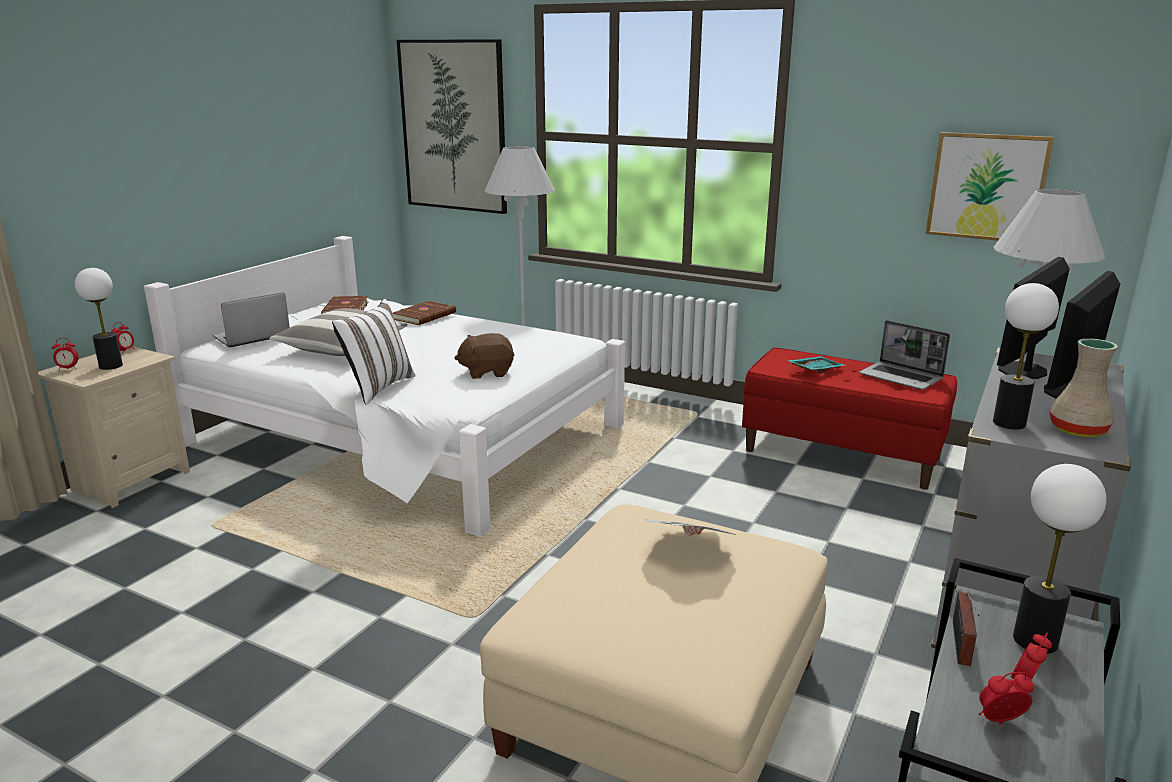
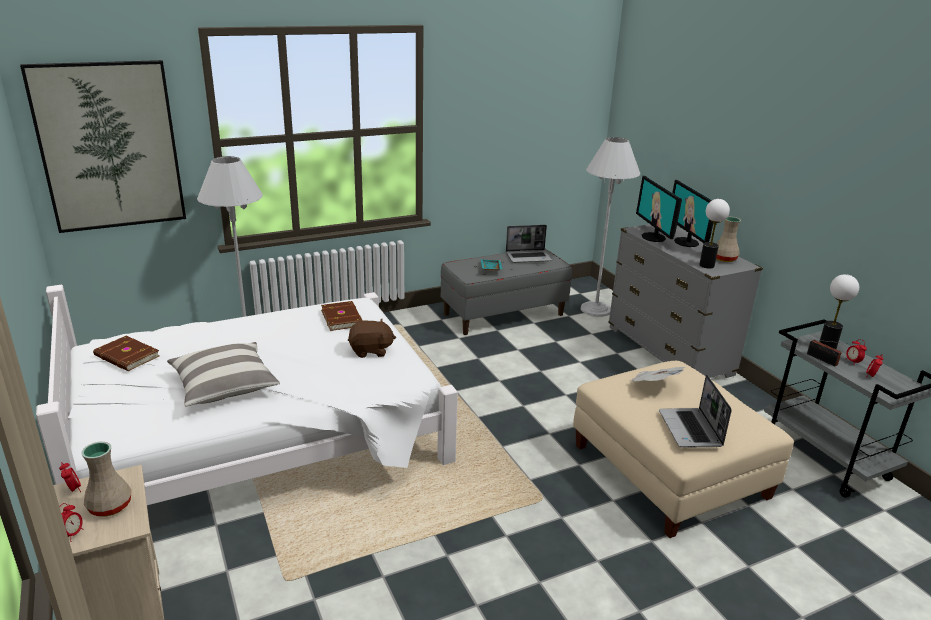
camera: 55 degrees left, 5 degrees up
(111, 366) = (110, 505): table lamp -> beige vase
(251, 337) = (117, 418): laptop -> laptop (691, 429)
(377, 388) = (339, 397): white pillow -> none
(425, 316) = (214, 331): brown book -> brown book (342, 318)
(486, 372) = (371, 351): brown plush toy -> brown plush toy turned 120 degrees counterclockwise
(842, 454) = (503, 314): red bench -> grey bench
(987, 187) = (538, 135): picture -> none

